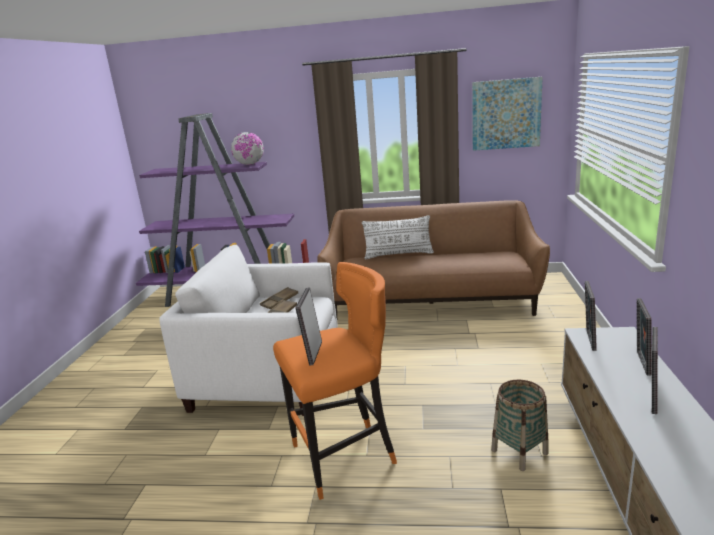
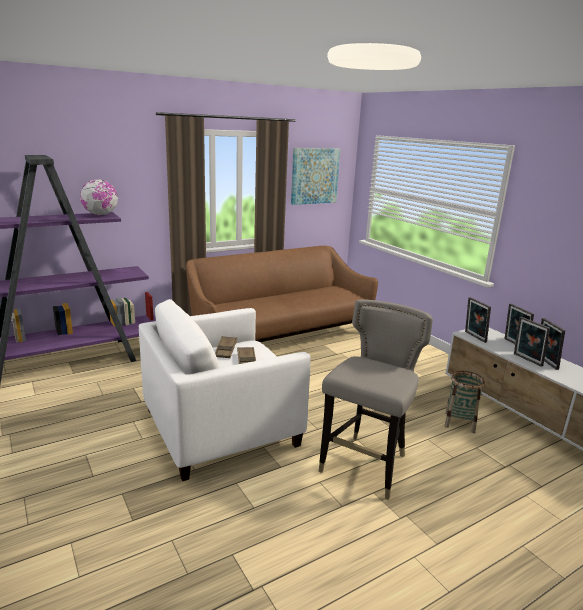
camera: 40 degrees left, 0 degrees up
(312, 353) = (375, 377): picture frame -> picture frame (526, 360)
(345, 457) = (366, 465): orange stool -> grey stool
(398, 254) = (255, 297): white pillow -> none

